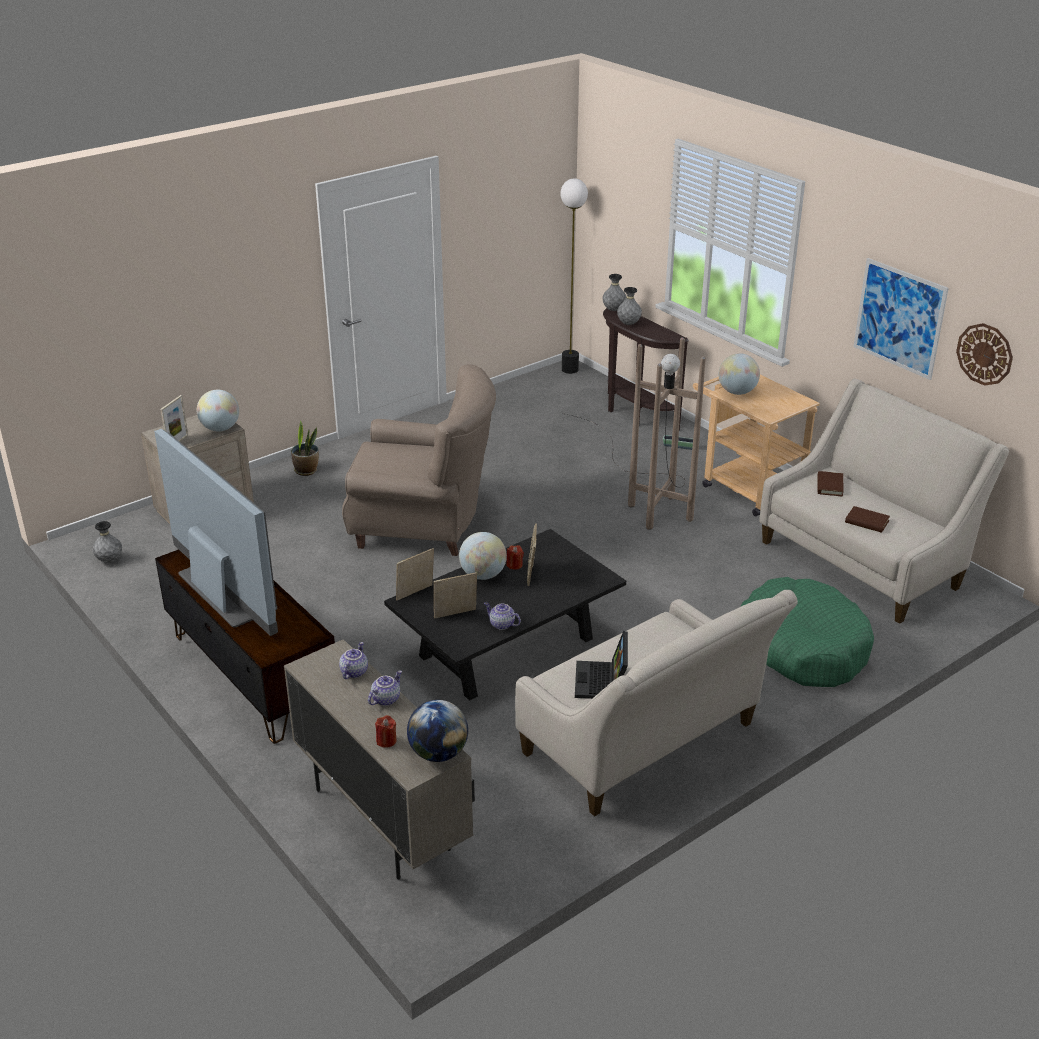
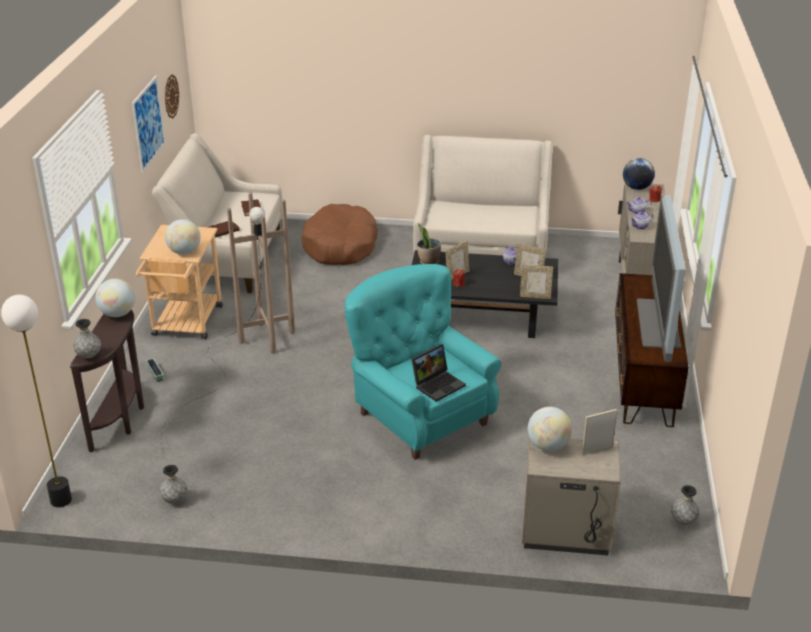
camera: 135 degrees left, 0 degrees up
(306, 470) = (439, 523): potted plant -> potted plant (428, 262)
(423, 525) = (420, 416): beige armchair -> turquoise armchair
(483, 575) = (484, 287): globe -> globe (118, 314)
(602, 682) = (506, 216): laptop -> laptop (438, 384)
(628, 324) = (113, 336): grey vase -> grey vase (175, 500)
(803, 646) = (340, 246): green dog bed -> brown dog bed

